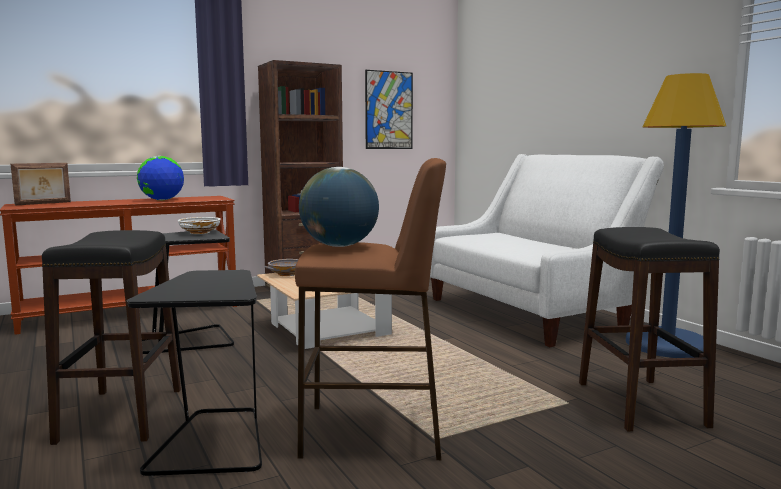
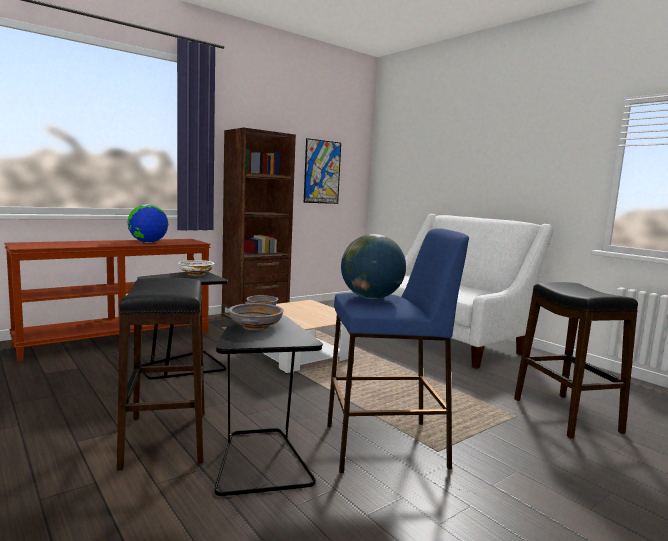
camera: 10 degrees left, 0 degrees up
(43, 203) = (43, 243): picture frame -> none
(198, 281) = (256, 326): none -> grey bowl
(373, 431) = (386, 446): brown stool -> blue stool
(667, 345) = (557, 365): blue floor lamp -> none

